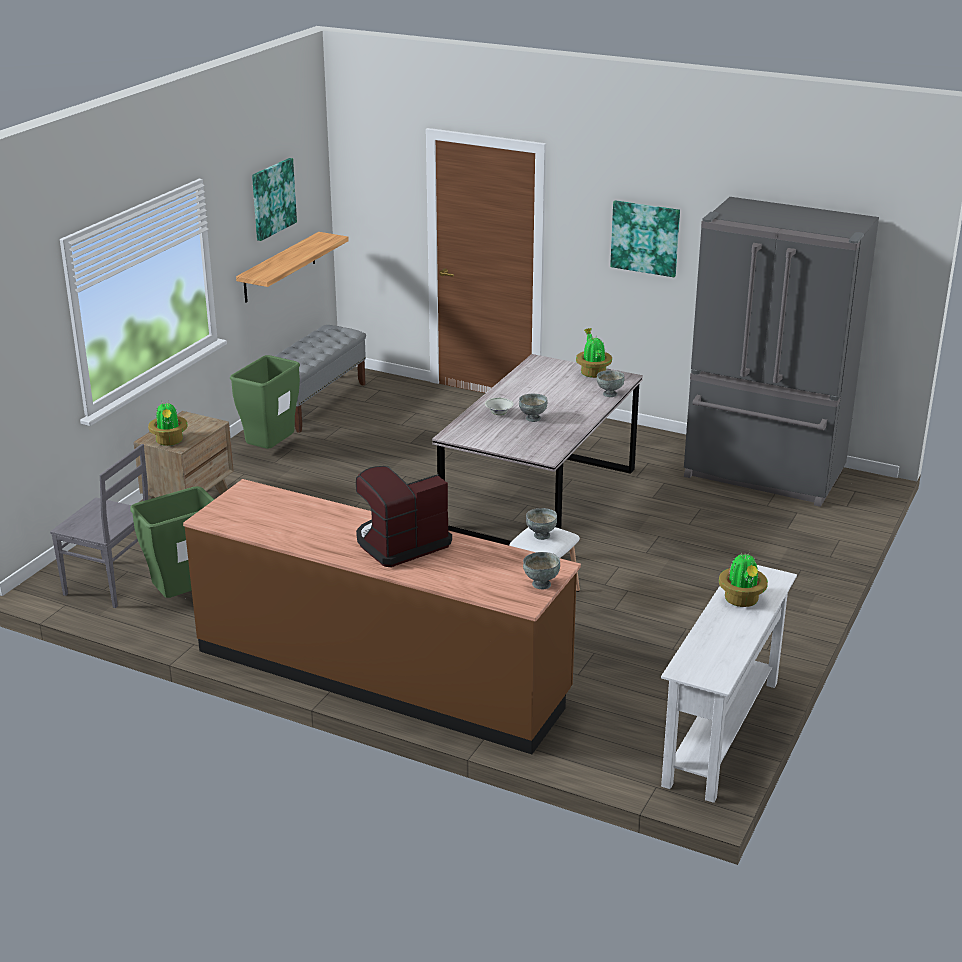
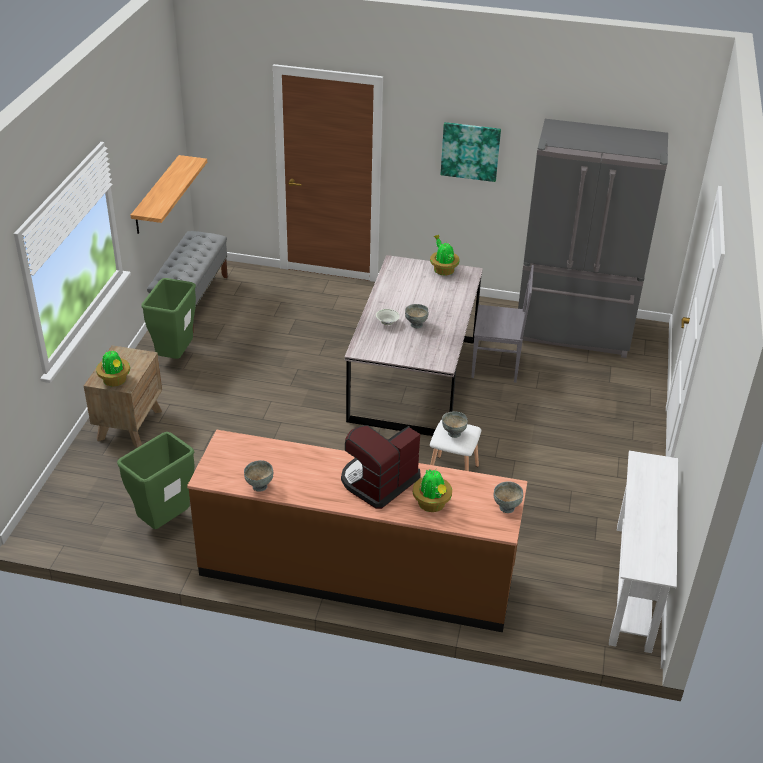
camera: 15 degrees left, 10 degrees up
(112, 585) = (96, 518): grey chair -> grey chair (497, 365)
(272, 198) = (149, 139): picture -> none
(609, 394) = (465, 291): grey bowl -> grey bowl (259, 486)
(741, 600) = (649, 491): potted plant -> potted plant (432, 504)

